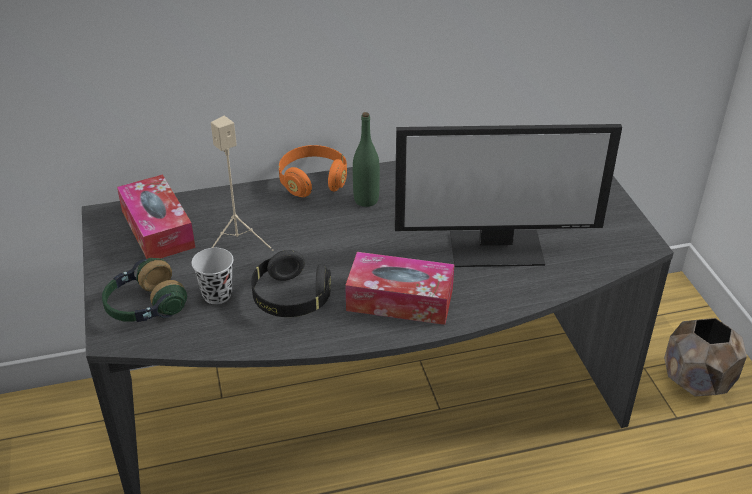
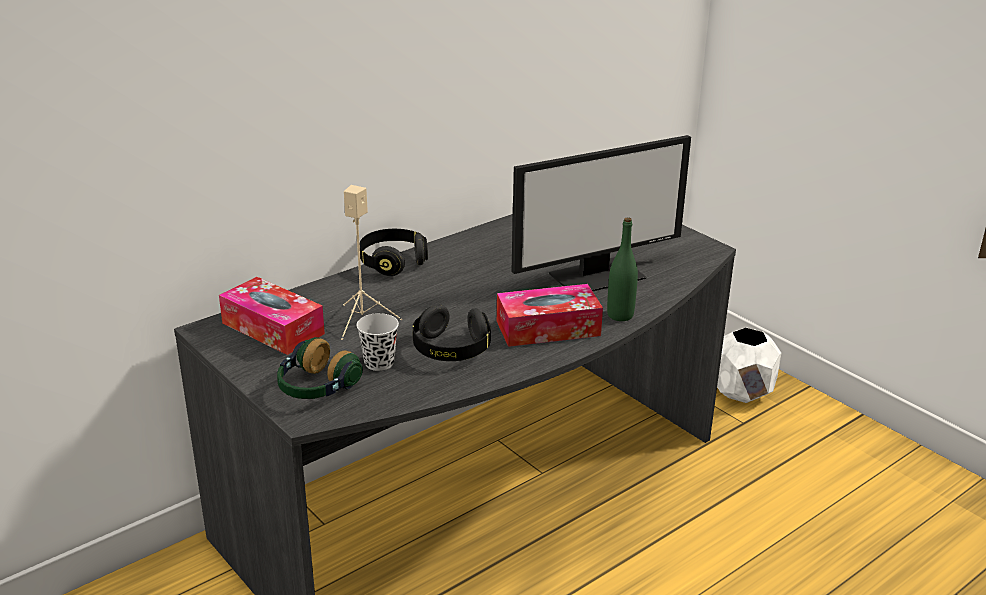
camera: 25 degrees left, 10 degrees down
(313, 181) = (393, 262): orange headphones -> black headphones
(366, 200) = (454, 266): green bottle -> green bottle (620, 315)
(697, 382) = (742, 392): brown planter -> white planter

